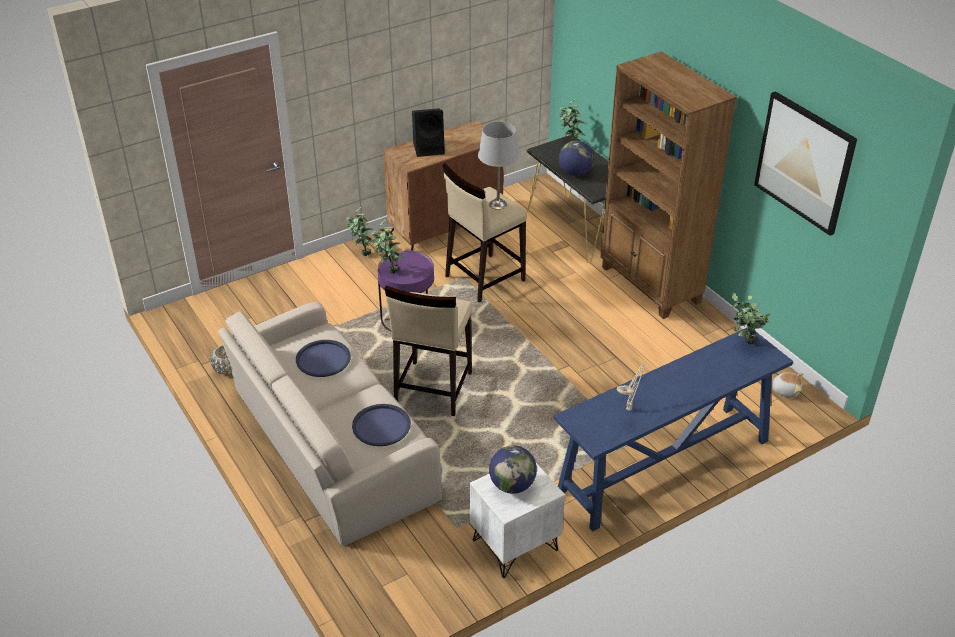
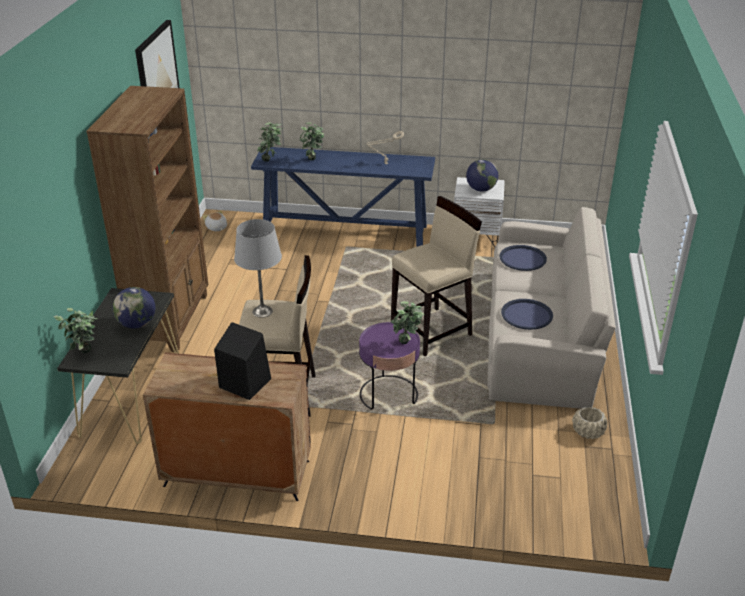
camera: 140 degrees left, 5 degrees down
(361, 252) = (355, 490): potted plant -> potted plant (313, 161)

